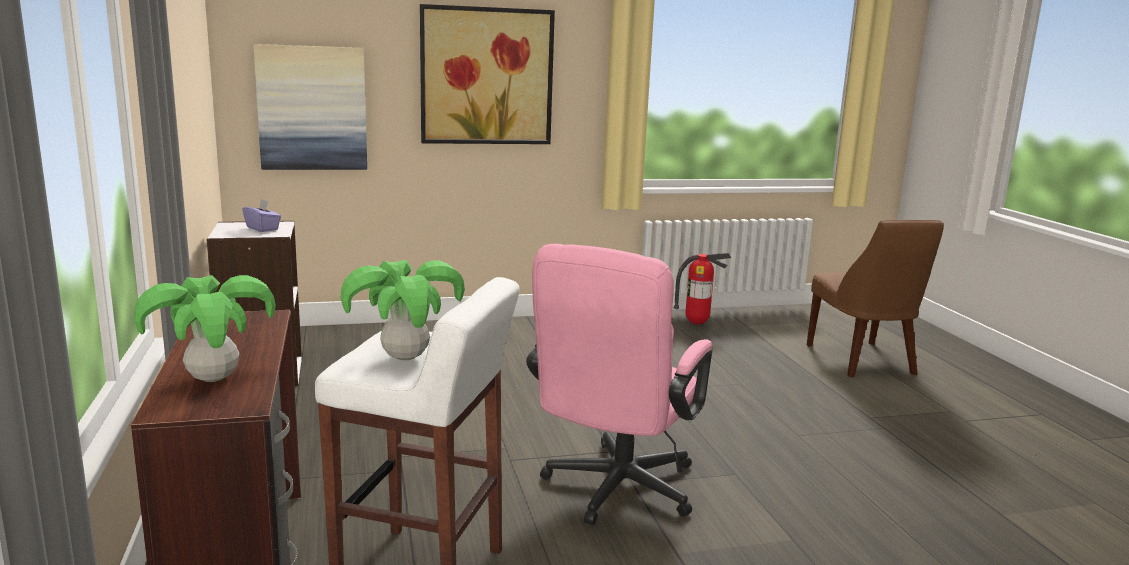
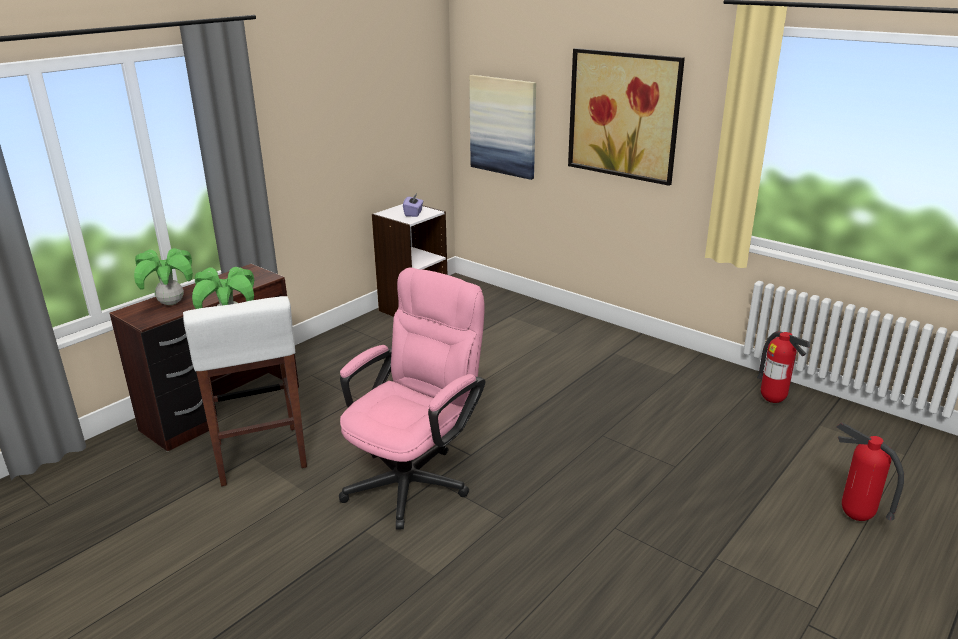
camera: 55 degrees right, 10 degrees up
(614, 492) = (415, 478): pink office chair -> pink office chair turned 135 degrees clockwise
(863, 361) = (855, 517): brown chair -> fire extinguisher

